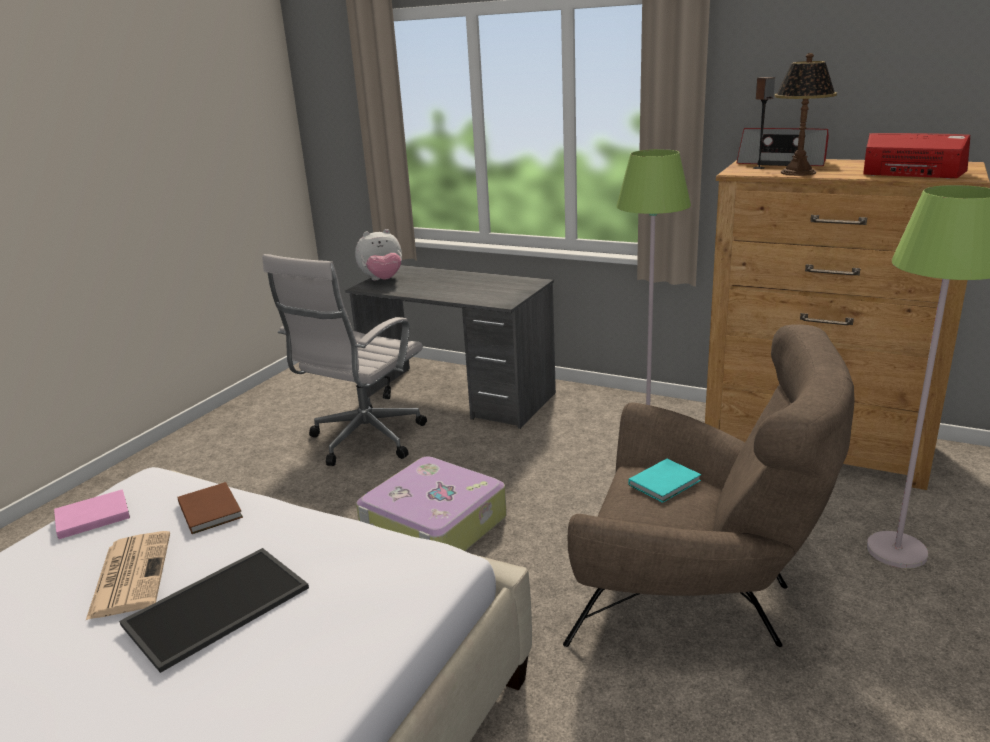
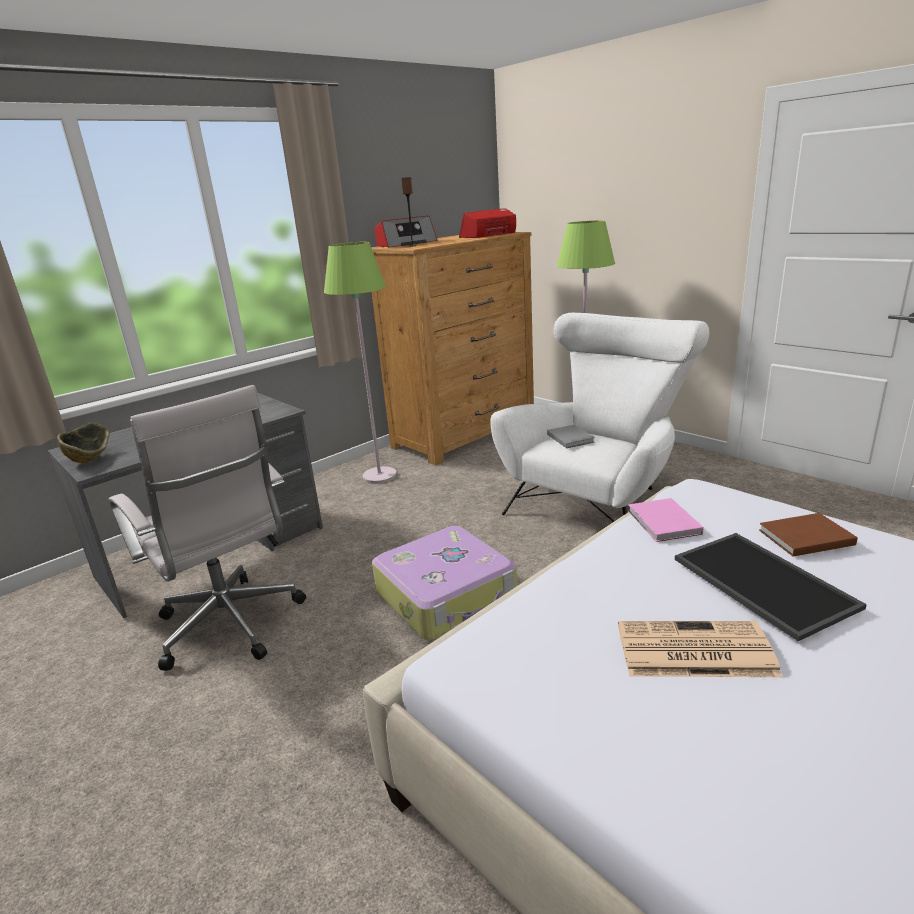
camera: 70 degrees left, 0 degrees up
(90, 517) = (542, 705): pink book -> pink book (663, 523)
(211, 509) = (571, 599): brown book -> brown book (803, 537)
(382, 280) = (90, 459): plush toy -> bowl
(666, 482) = (570, 438): turquoise book -> grey book
(699, 596) = (599, 501): brown armchair -> white armchair
(797, 172) = (444, 243): table lamp -> none

